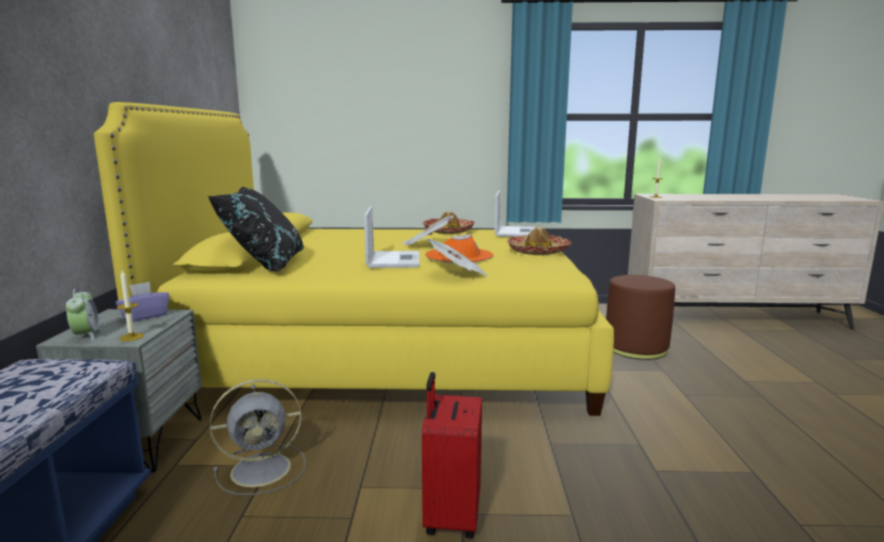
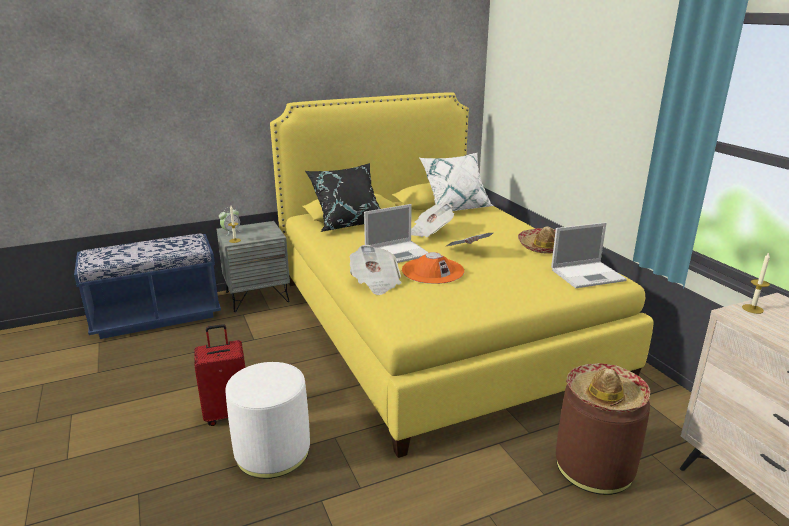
camera: 65 degrees right, 10 degrees up
(144, 316) = (266, 231): purple tissue box -> none
(264, 469) = (250, 339): grey fan -> none
(308, 234) = (455, 208): none -> white pillow
(357, 246) = (430, 232): none -> newspaper
(538, 251) = (500, 300): hat -> hat (606, 396)
(559, 490) = (272, 452): none -> white ottoman

